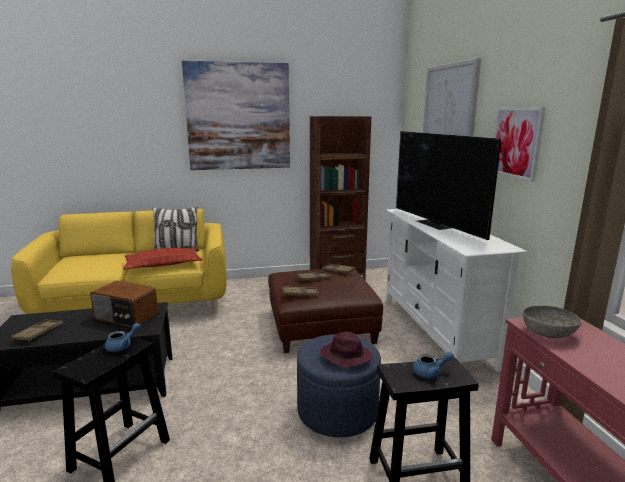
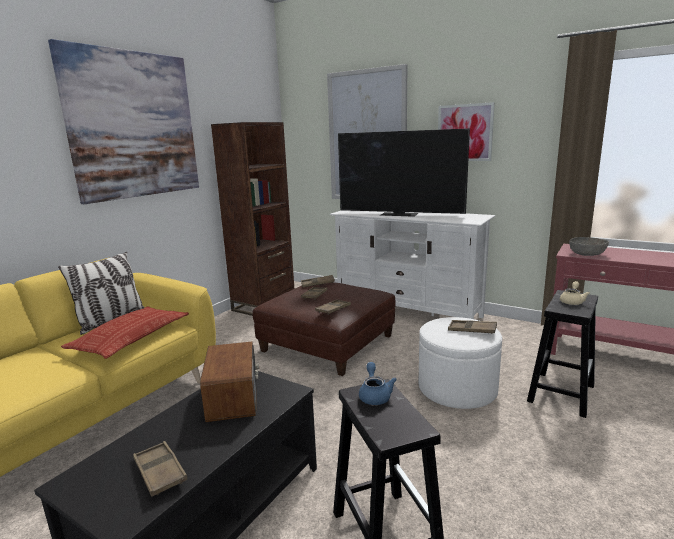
camera: 45 degrees left, 0 degrees up
(126, 317) = (234, 397): radio -> radio turned 75 degrees counterclockwise
(337, 411) = (457, 389): blue ottoman -> white ottoman
(345, 357) = (472, 330): purple hat -> brown tray
(431, 372) = (572, 301): blue teapot -> beige teapot

